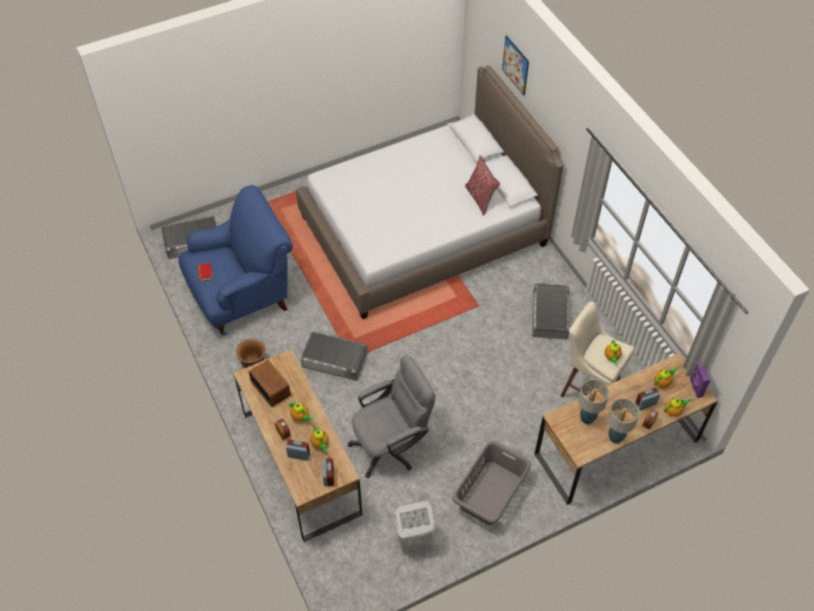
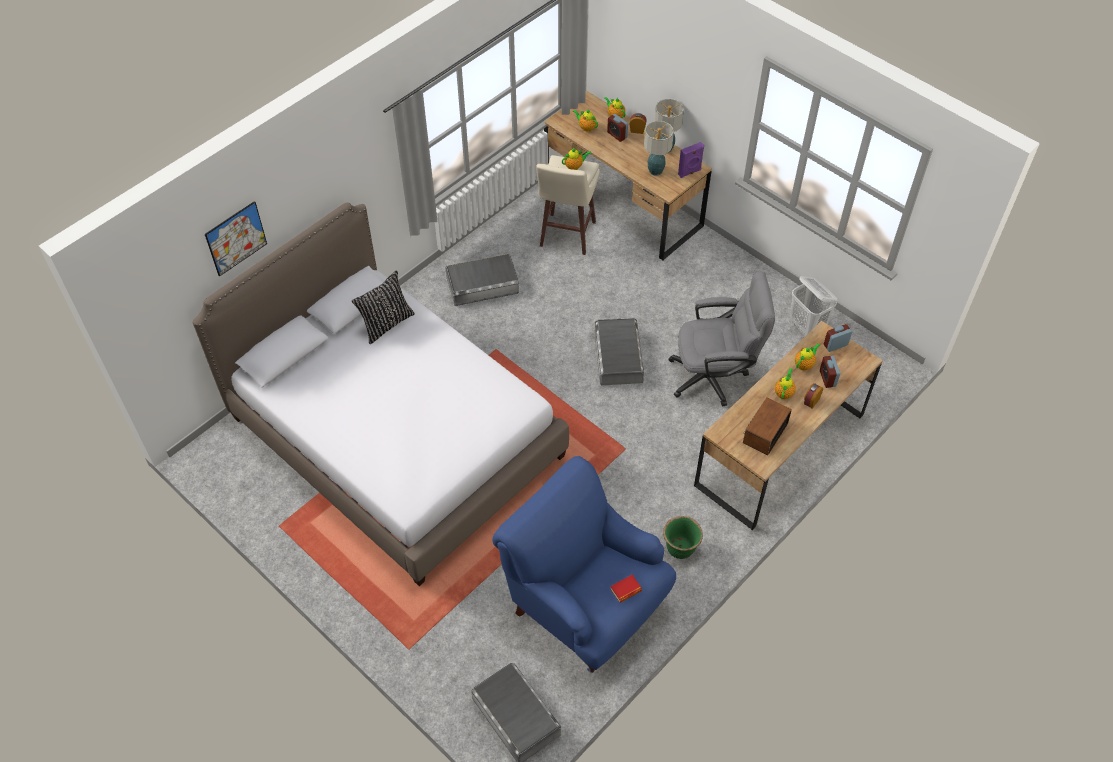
camera: 110 degrees left, 0 degrees up
(253, 363) = (680, 548): brown planter -> green planter
(334, 359) = (634, 465): grey storage box -> grey storage box (618, 356)
(391, 445) = (715, 376): grey office chair -> grey office chair turned 135 degrees clockwise
(480, 198) = (386, 324): red pillow -> black pillow
(489, 493) = (724, 284): grey laundry basket -> none
(695, 388) = (580, 106): purple speaker -> purple speaker (690, 172)

